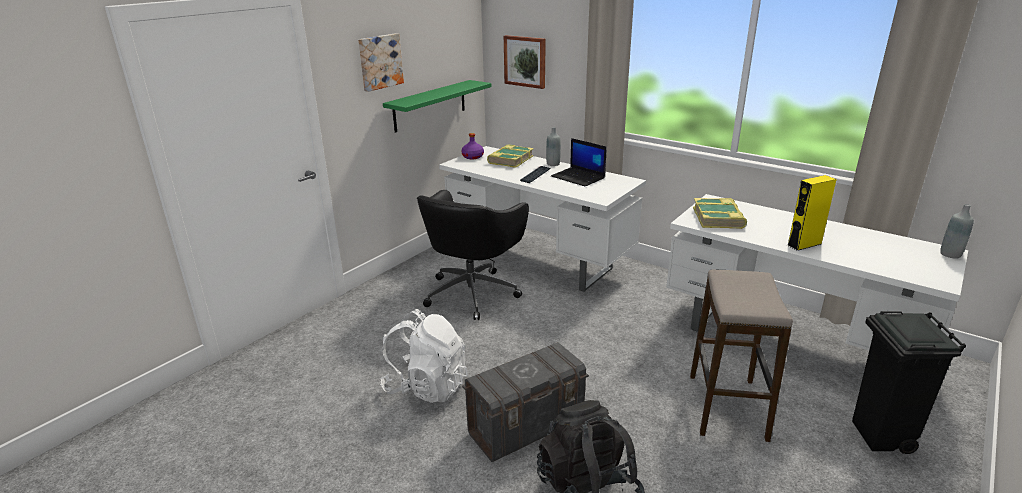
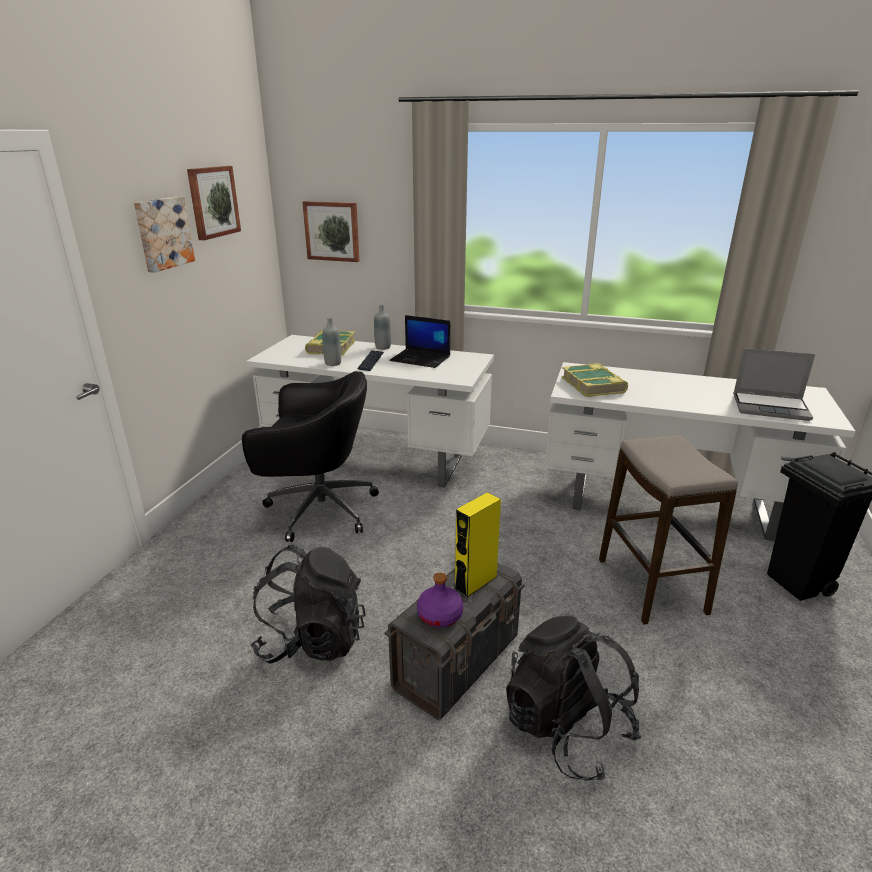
camera: 20 degrees left, 0 degrees up
(425, 36) = (213, 202): none -> picture
(427, 386) = (312, 640): white backpack -> black backpack
(430, 105) = (225, 289): green shelf -> none
(473, 157) = (283, 348): purple bottle -> purple bottle (440, 615)
(473, 292) = (318, 509): black office chair -> black office chair turned 90 degrees counterclockwise
(804, 244) = (691, 401): yellow speaker -> yellow speaker (475, 582)
(885, 260) = (771, 407): none -> laptop
(950, 254) = (816, 393): grey bottle -> grey bottle (333, 363)

